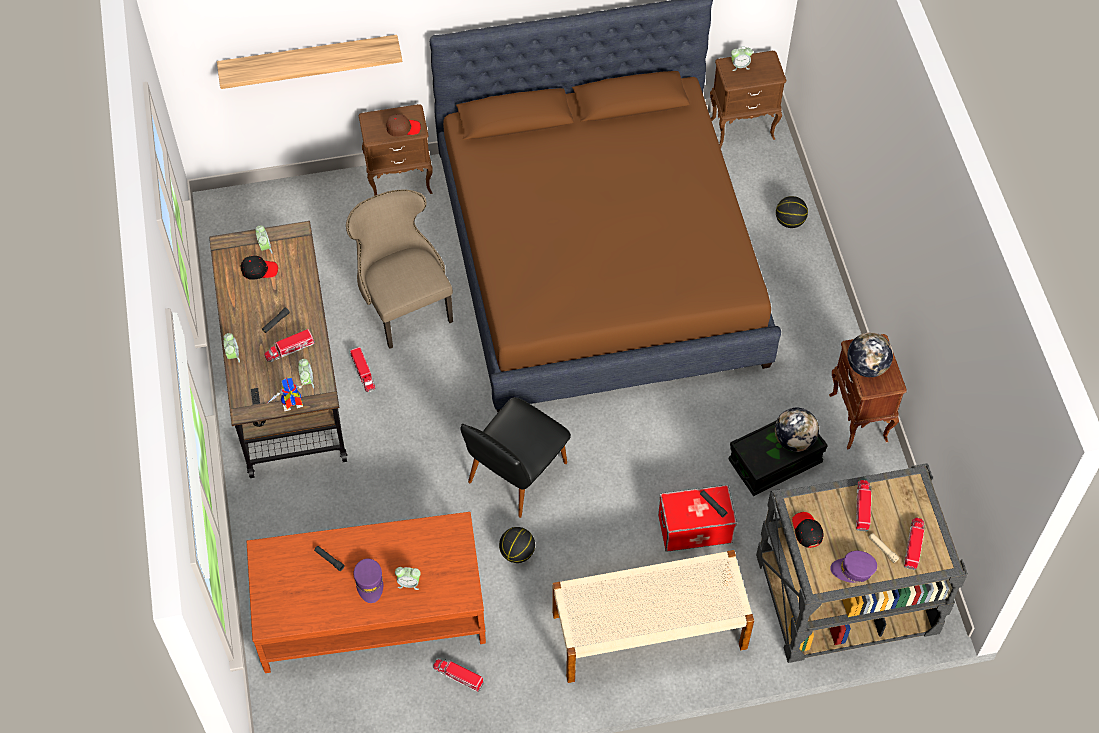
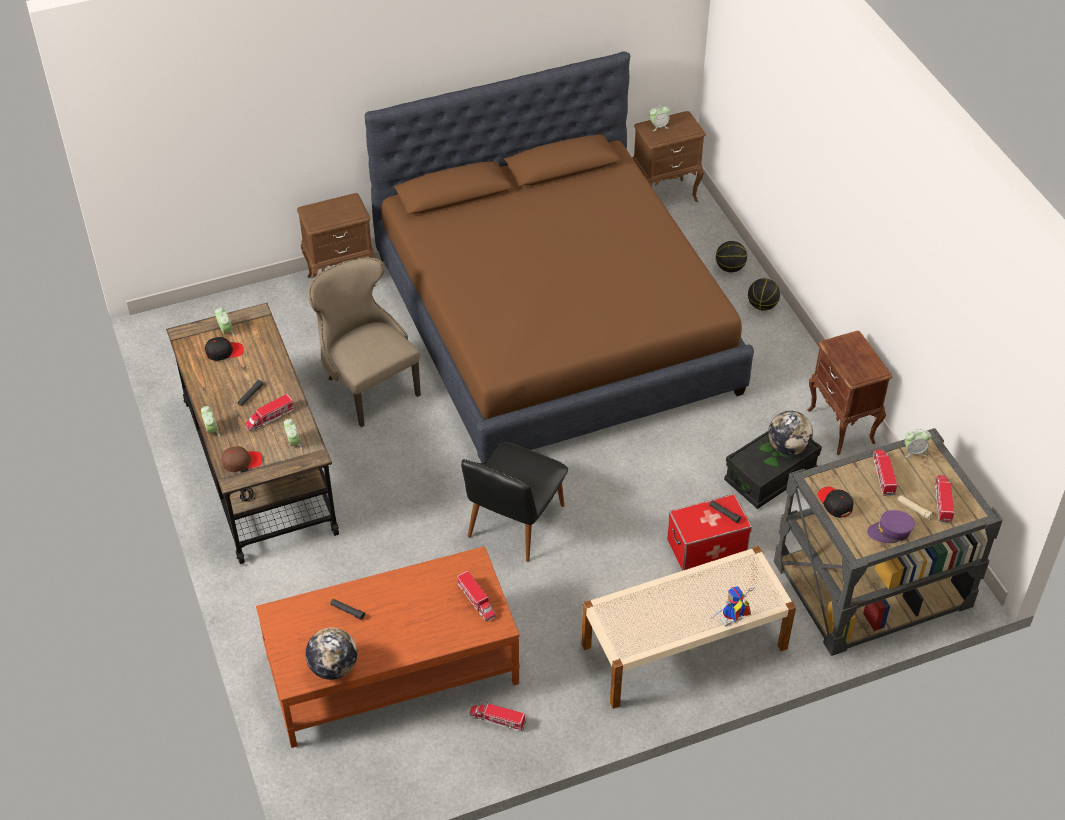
camera: 10 degrees left, 10 degrees down
(291, 408) = (282, 470): toy robot -> toy robot (731, 623)
(309, 59) = (245, 149): shelf -> none
(363, 373) = (339, 452): toy truck -> toy truck (476, 600)
(369, 583) = (394, 627): purple cap -> none
(403, 128) = (344, 214): brown cap -> brown cap (241, 462)
(409, 583) = (436, 621): alarm clock -> alarm clock (914, 452)
(517, 552) = (532, 594): basketball -> basketball (762, 305)
(866, 366) = (848, 360): globe -> globe (333, 667)

